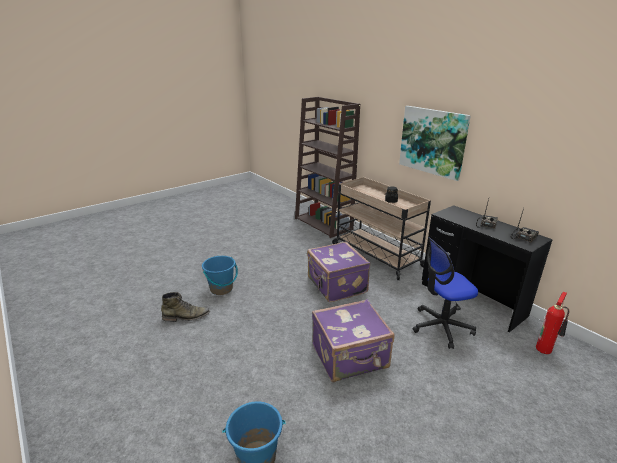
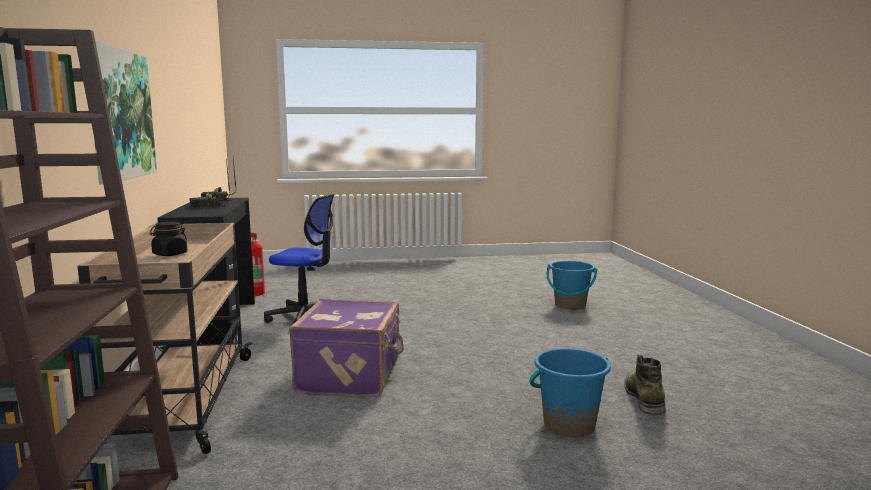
camera: 150 degrees left, 15 degrees down
(186, 317) = (644, 398): green boot -> green boot turned 75 degrees clockwise
(350, 357) = (437, 322): purple suitcase -> none

